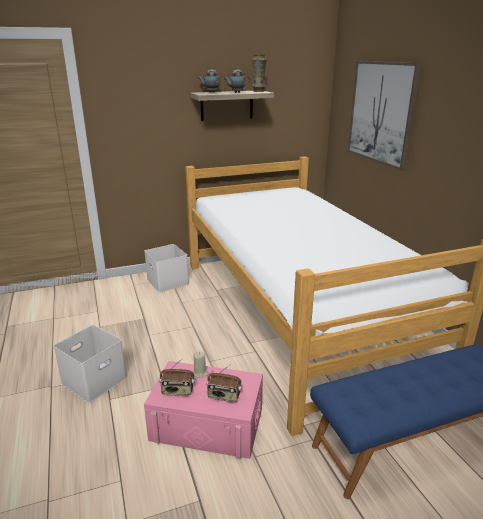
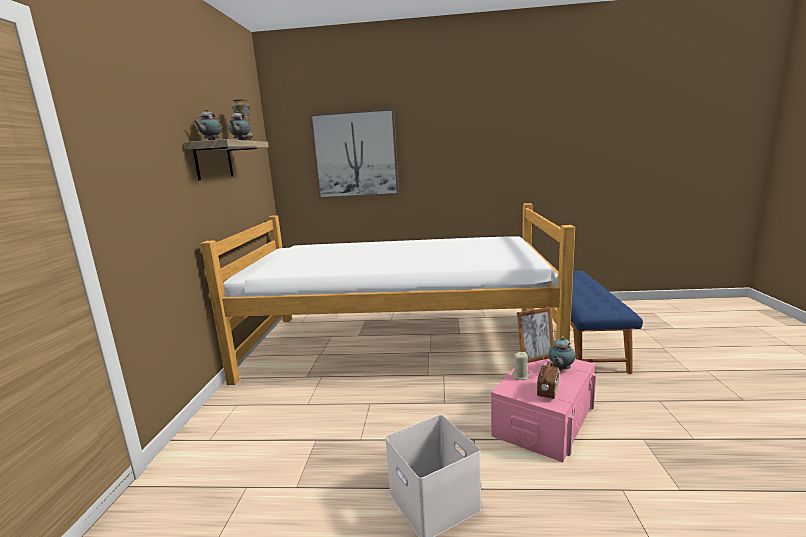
camera: 65 degrees left, 10 degrees down
(166, 282) = (241, 408): white storage box -> none
(224, 396) = (560, 369): radio -> teapot
(242, 378) = (535, 358): none -> picture frame

